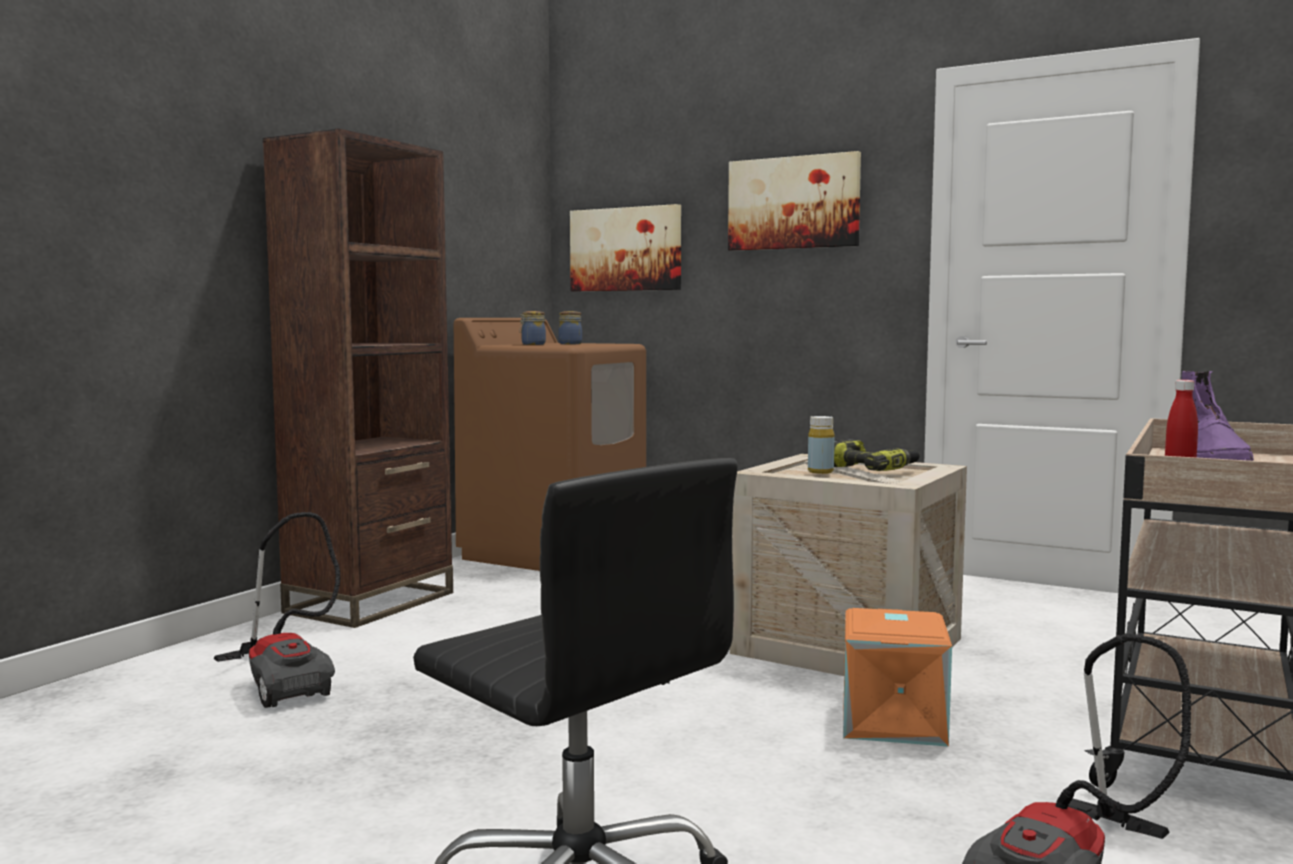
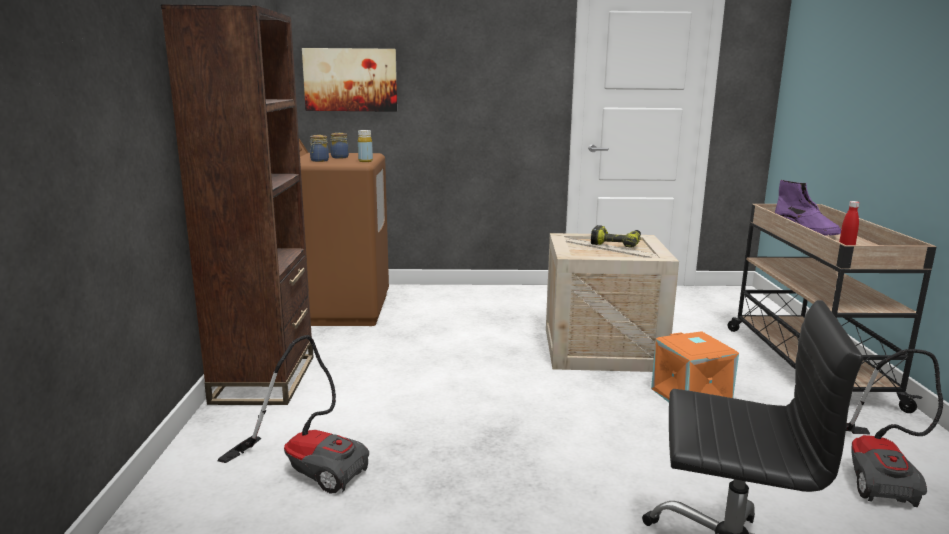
camera: 30 degrees left, 10 degrees up
(793, 203) = (481, 53): picture -> none
(820, 471) = (598, 250): yellow bottle -> yellow bottle (365, 161)

